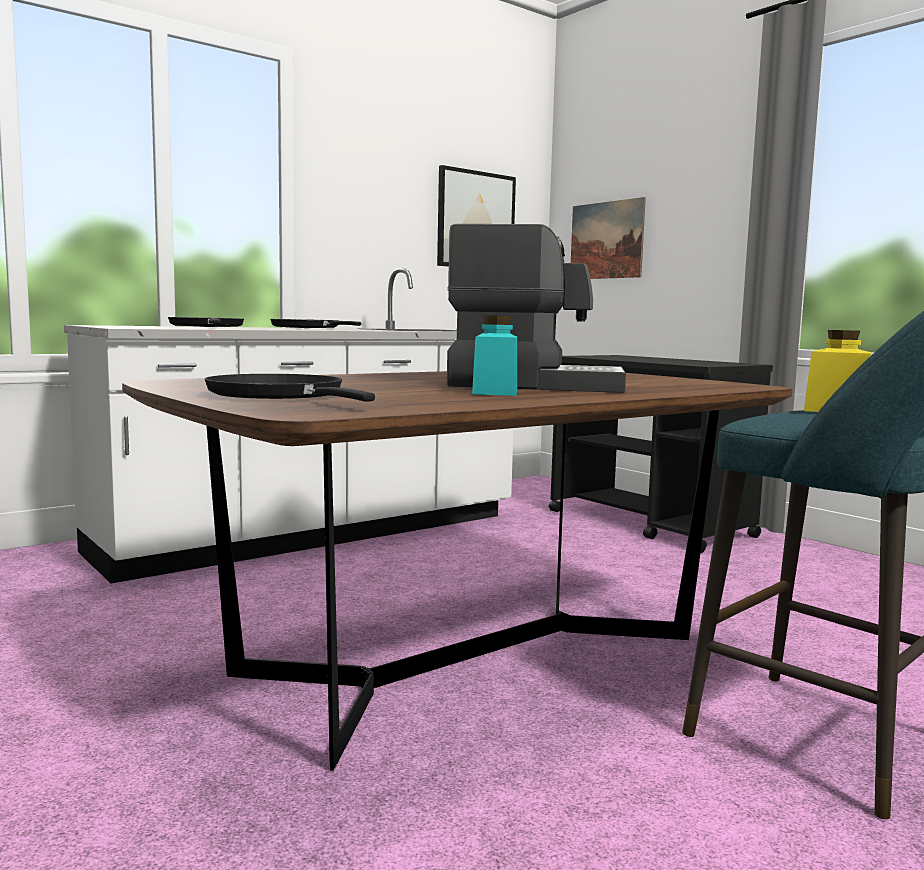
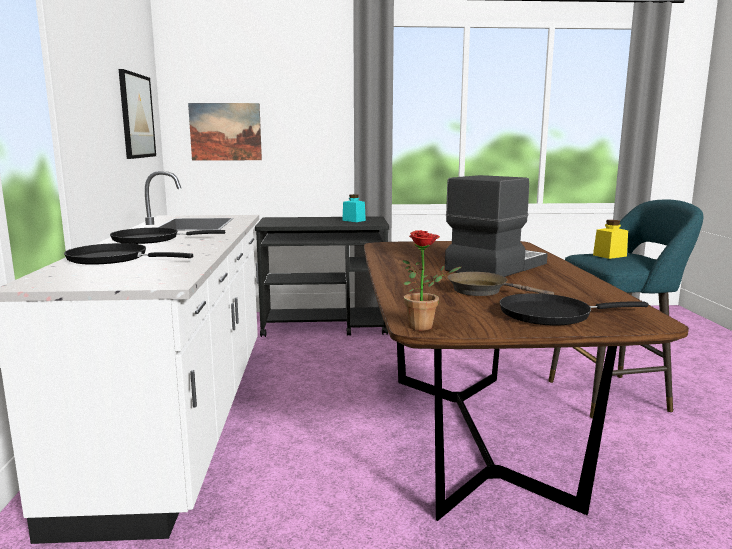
camera: 55 degrees left, 5 degrees up
(165, 382) = (426, 326): none -> potted plant
(370, 385) = (482, 291): none -> brown frying pan
(495, 392) = (538, 279): turquoise jar -> turquoise jar (354, 220)

